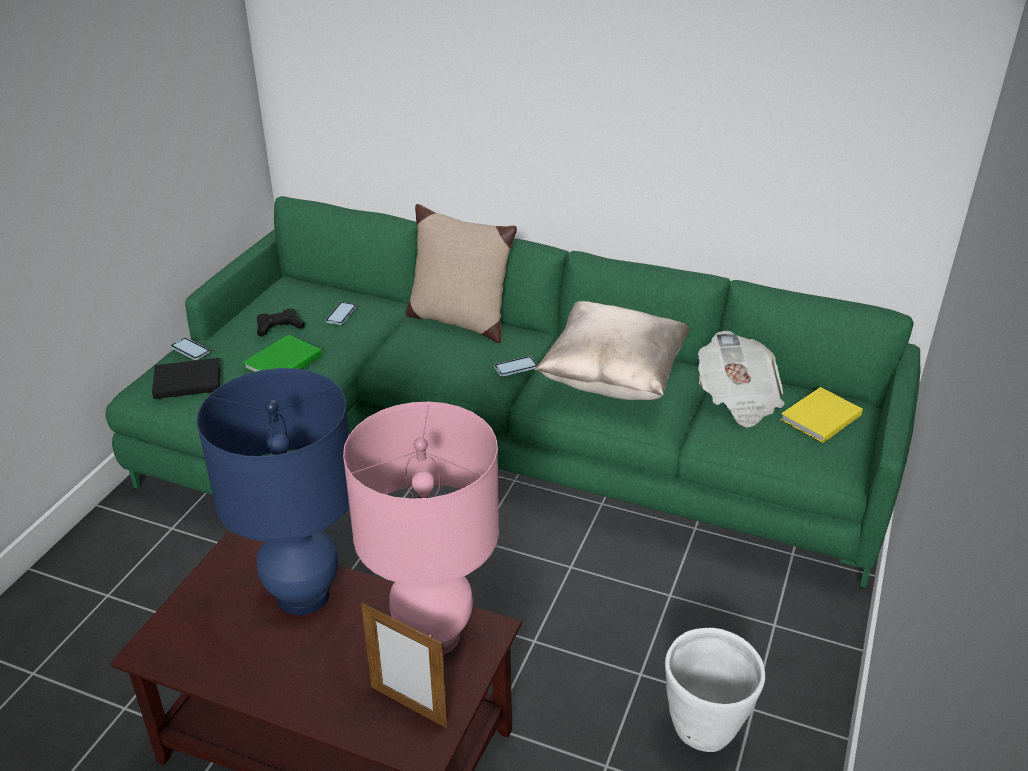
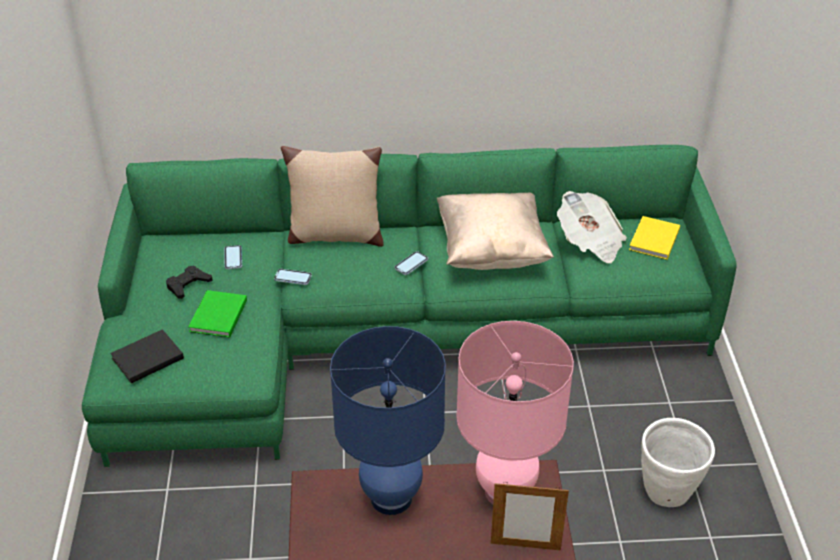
camera: 25 degrees left, 5 degrees up
(190, 350) = (125, 329): phone -> phone (293, 278)

